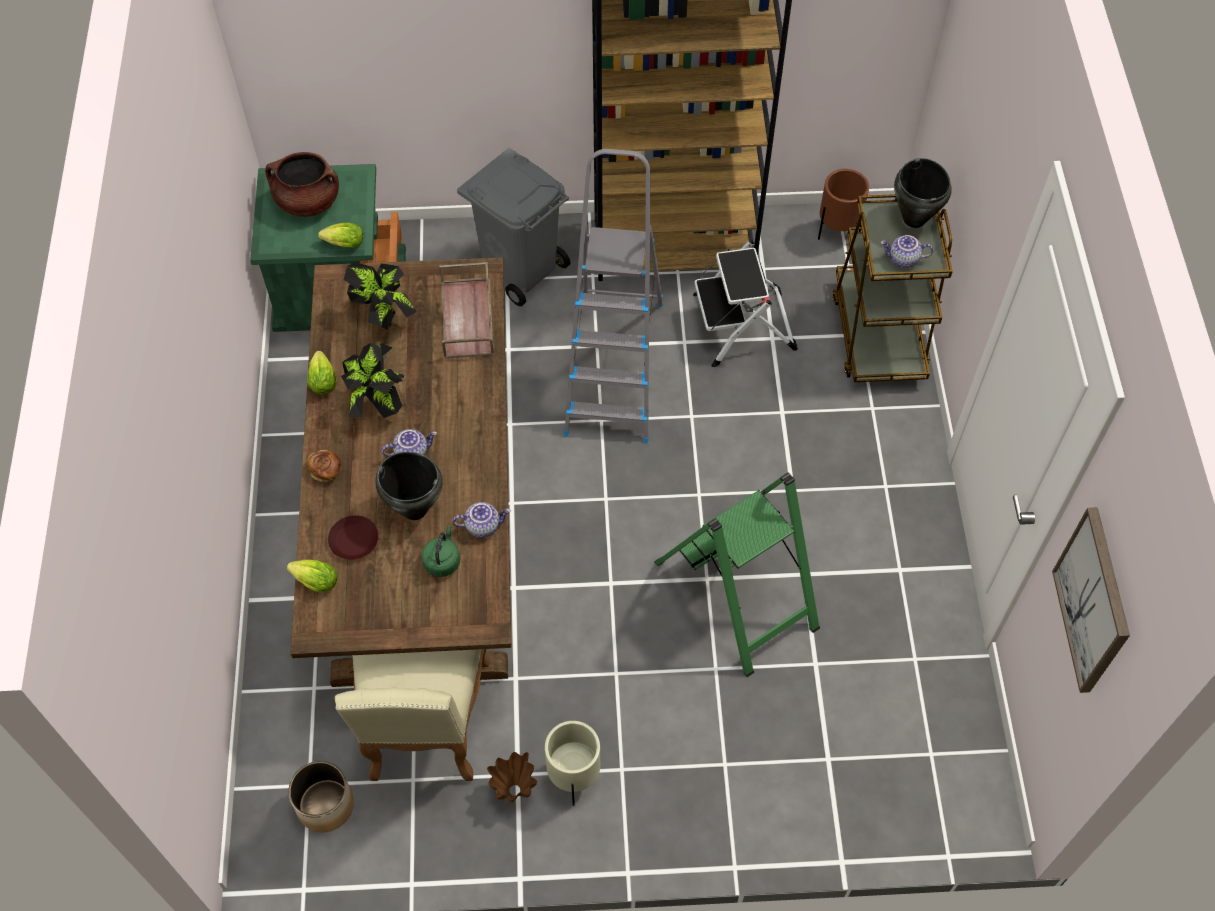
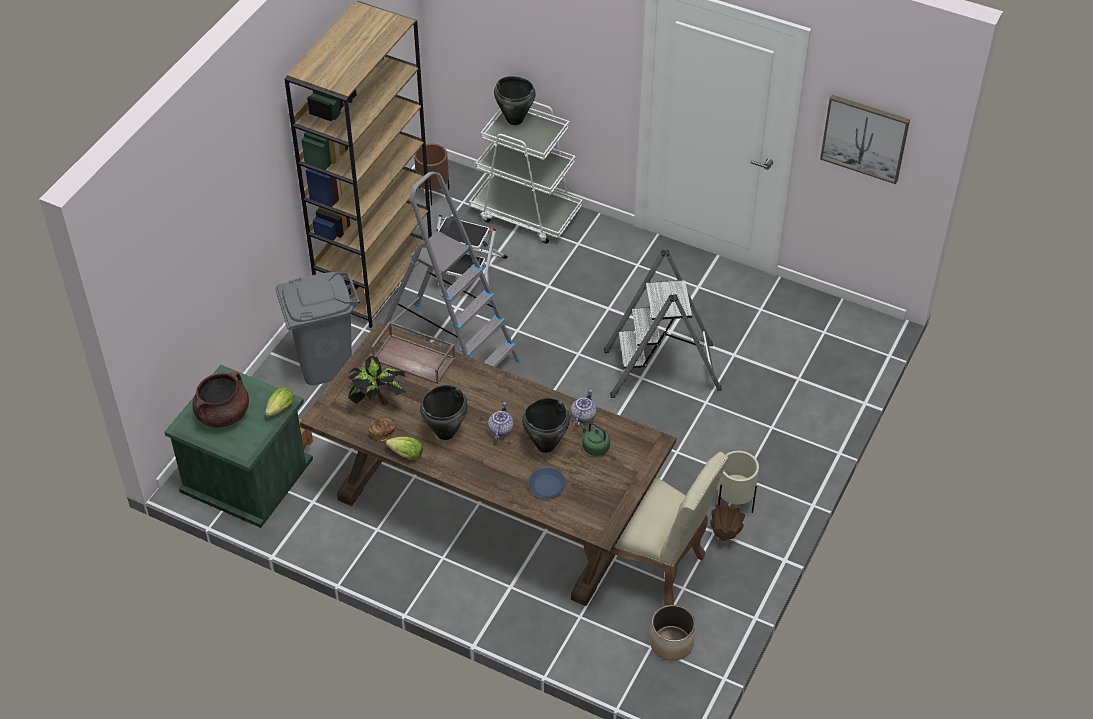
camera: 60 degrees left, 10 degrees down
(313, 581) = (563, 518): lettuce -> none
(326, 470) = (481, 480): bread -> bread (383, 432)
(354, 540) = (547, 485): brown plate -> blue plate
(376, 402) = (446, 432): potted plant -> black cooking pot
(737, 596) = (663, 369): green step ladder -> grey step ladder
(878, 334) = (526, 214): brown cart -> white cart
(903, 260) = (540, 139): teapot -> none

